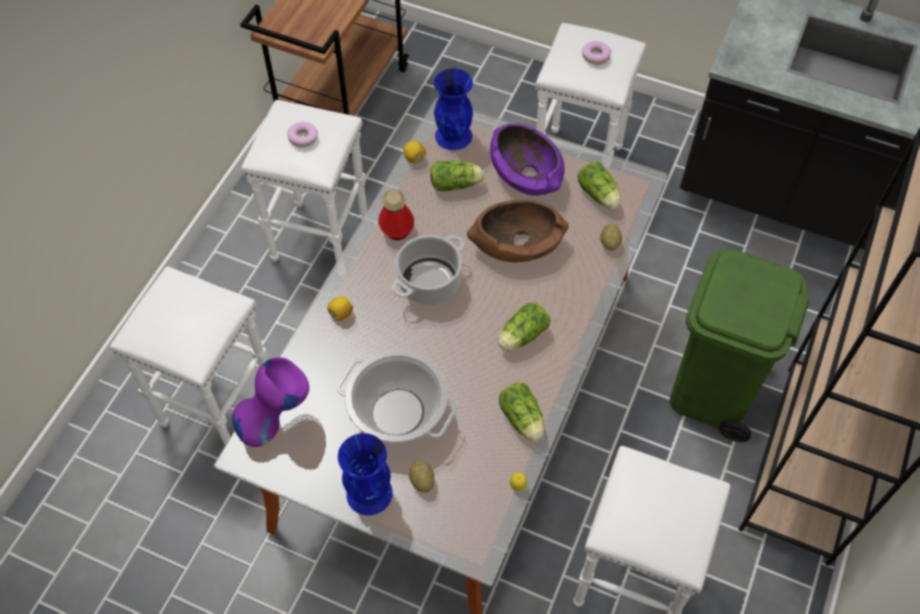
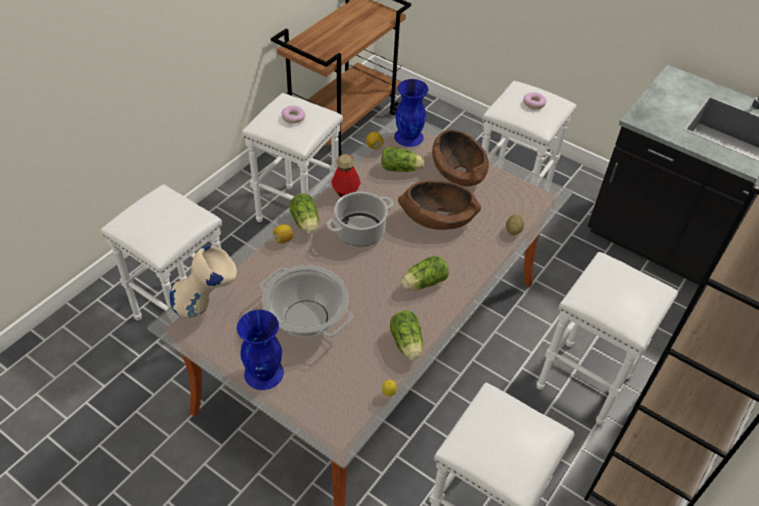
camera: 10 degrees right, 10 degrees down
(276, 421) = (207, 305): purple vase -> beige vase
(422, 481) = (310, 373): potato -> none
(526, 173) = (458, 171): purple bowl -> brown bowl
(599, 196) = (513, 197): lettuce -> lettuce (306, 223)
(713, 390) = (584, 383): green trash can -> white stool

